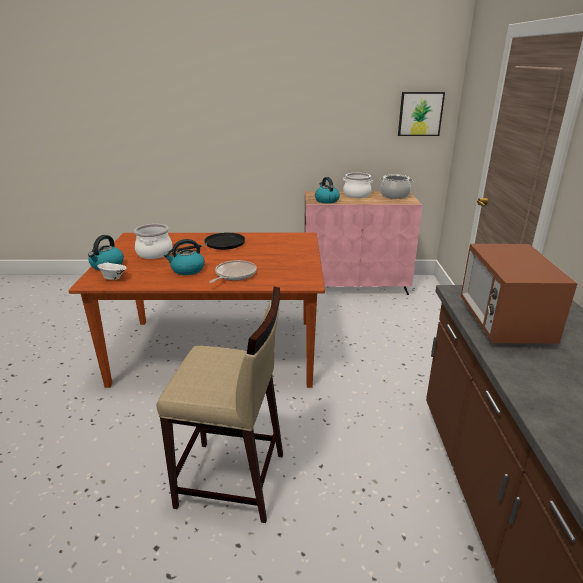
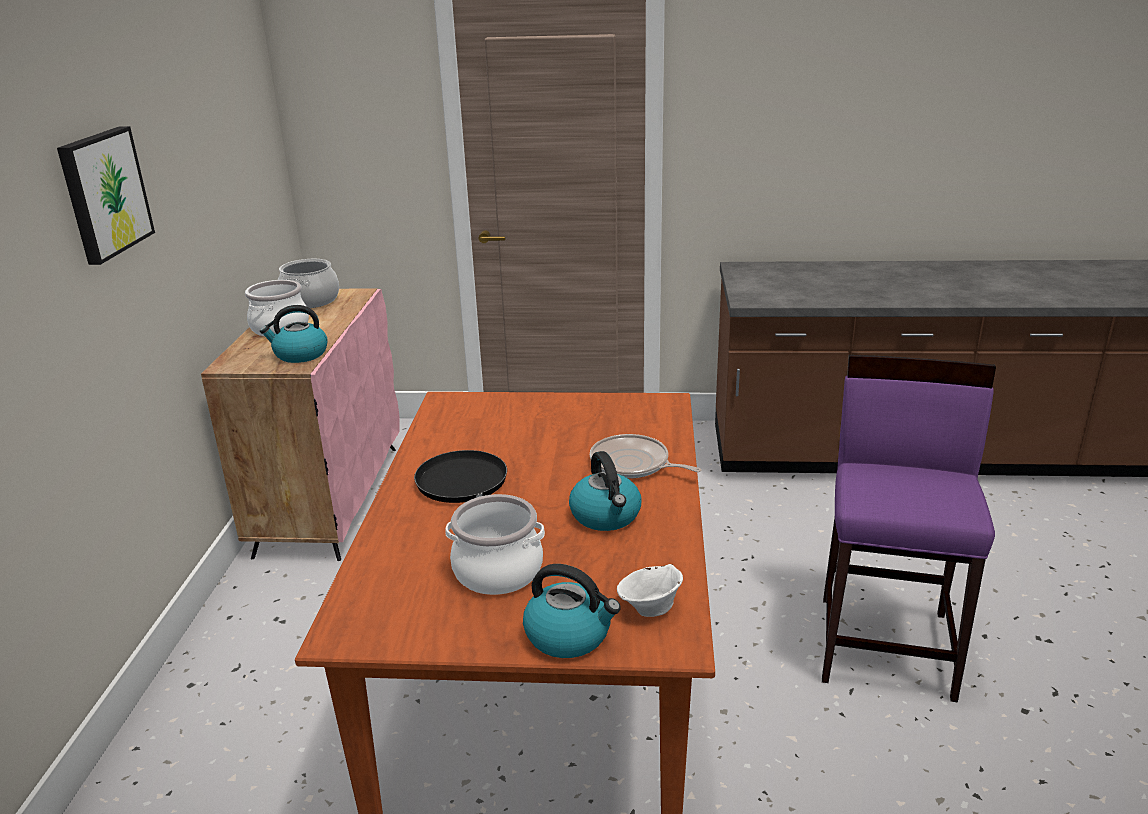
camera: 85 degrees left, 0 degrees up
(232, 481) = (887, 645): beige stool -> purple stool
(420, 114) = (257, 143): picture -> picture (104, 193)
(503, 323) = (821, 291): microwave -> none

